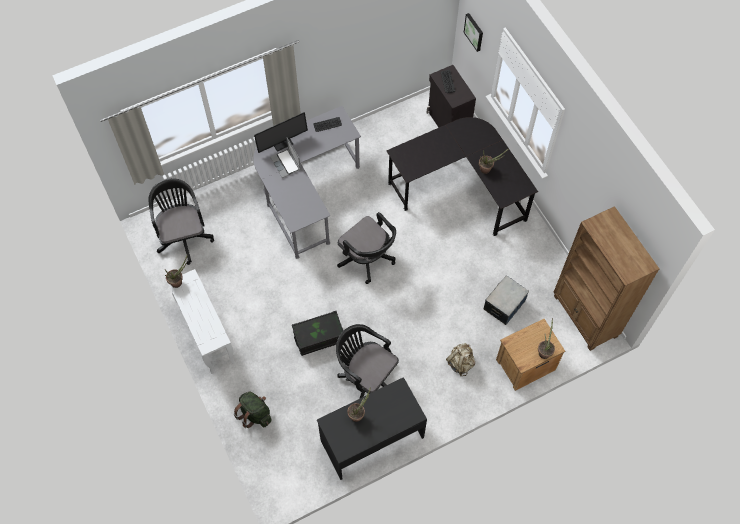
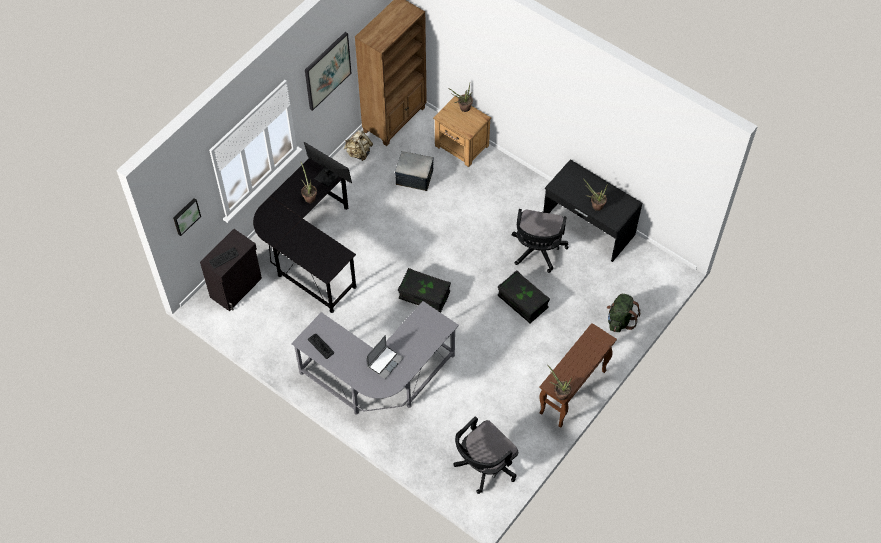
camera: 115 degrees left, 5 degrees down
(207, 335) = (572, 392): white console table -> brown console table
(281, 141) = (361, 378): monitor -> monitor (327, 176)
(368, 259) = (424, 296): black office chair -> black storage box
(460, 363) = (486, 190): beige backpack -> beige backpack (359, 153)
(589, 180) = (327, 70): none -> picture

